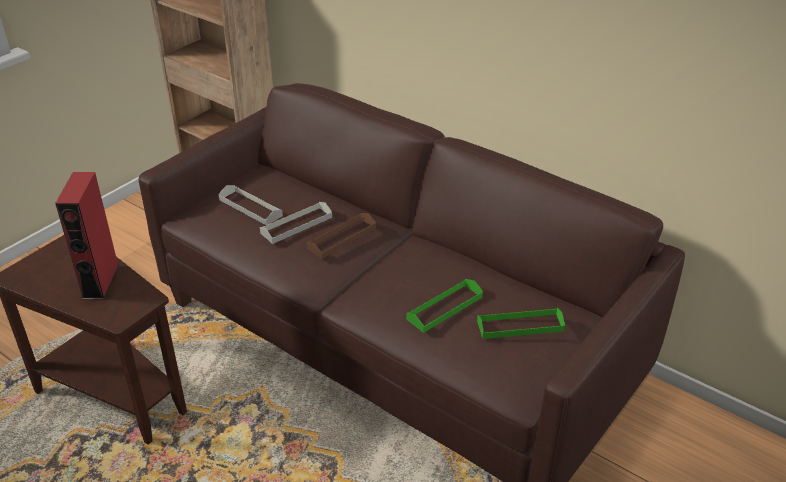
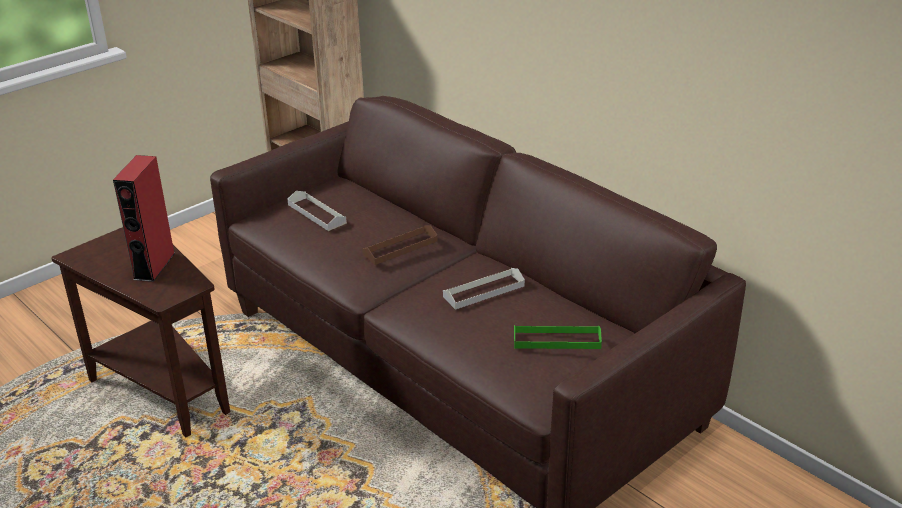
camera: 10 degrees right, 5 degrees down
(296, 225) = (358, 232): grey tray -> grey tray (484, 291)
(444, 308) = (484, 317): green tray -> none

